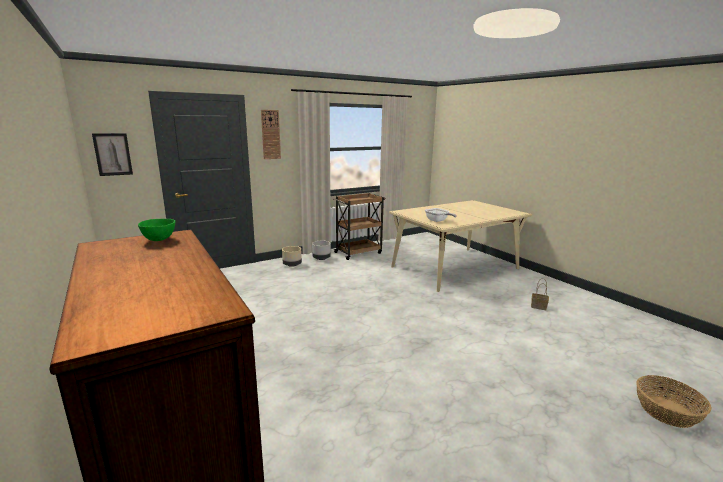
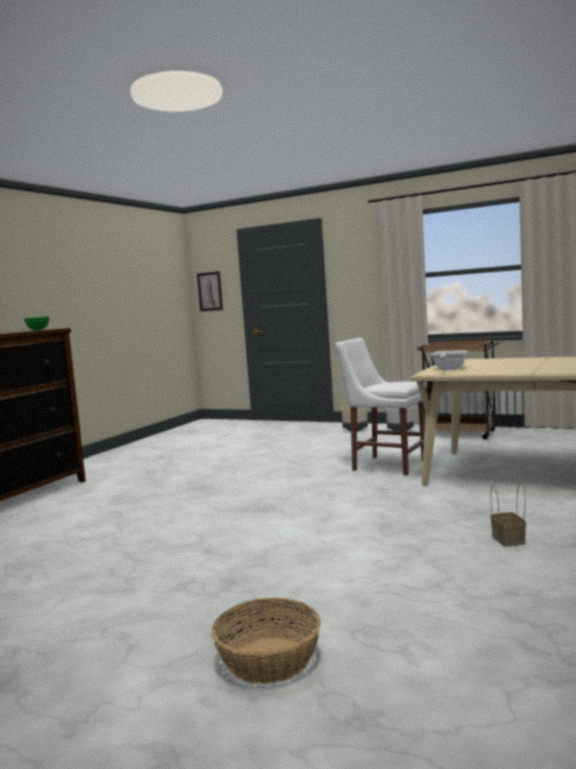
camera: 60 degrees right, 10 degrees down
(270, 134) = (351, 260): wall clock -> none
(387, 285) = (386, 465): none -> white chair

